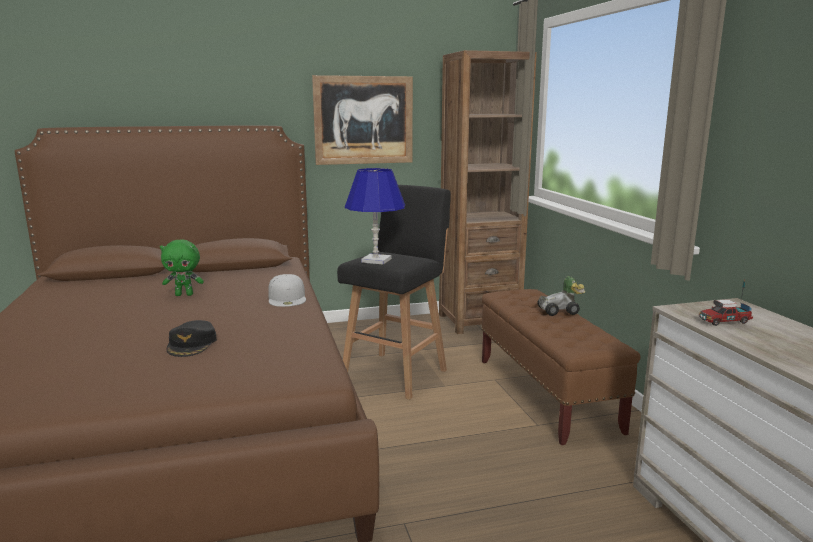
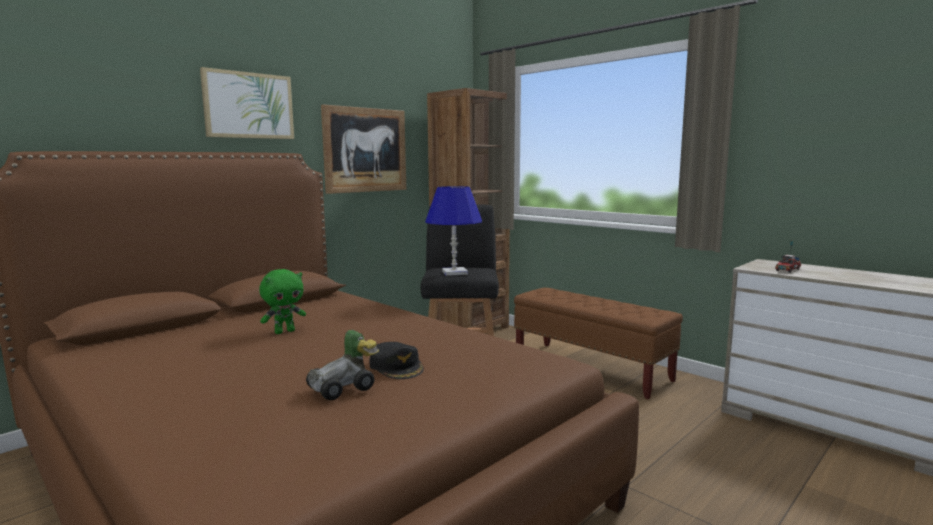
camera: 30 degrees left, 5 degrees down
(236, 80) = (249, 105): none -> picture
(287, 298) = (399, 317): white cap -> none
(560, 311) = (594, 298): toy car -> toy car (345, 388)

